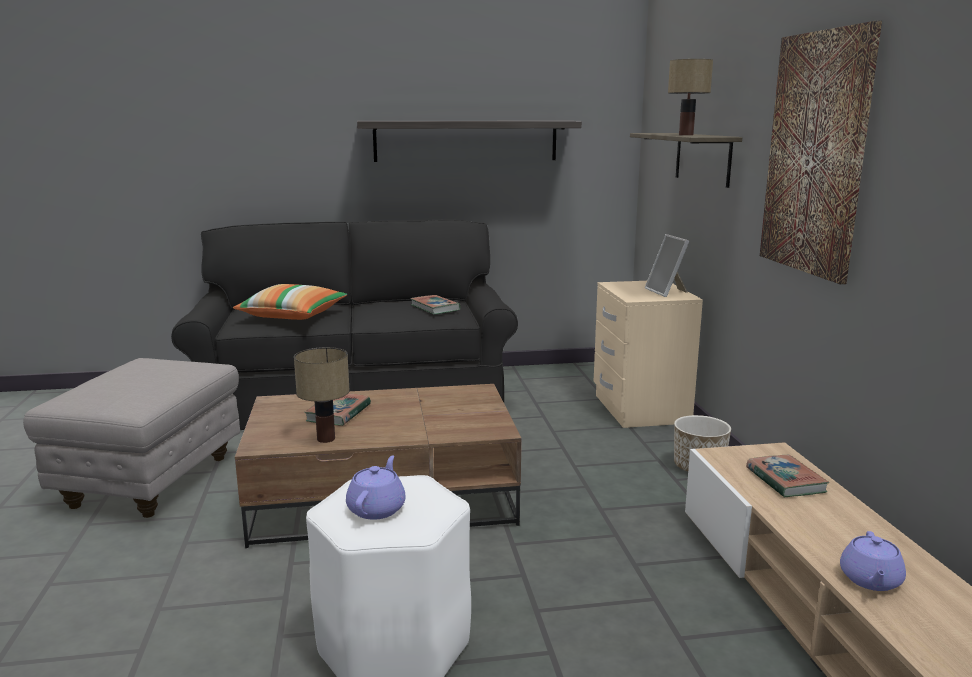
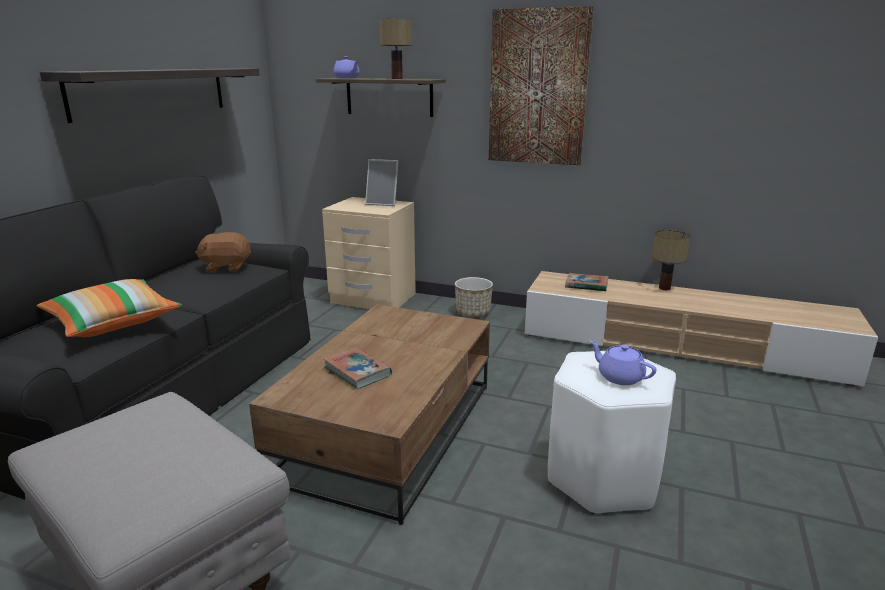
camera: 60 degrees left, 5 degrees up
(327, 439) = (411, 387): table lamp -> table lamp (664, 288)
(435, 308) = (226, 267): book -> brown plush toy
(870, 580) = (693, 304): purple teapot -> purple teapot (347, 78)

